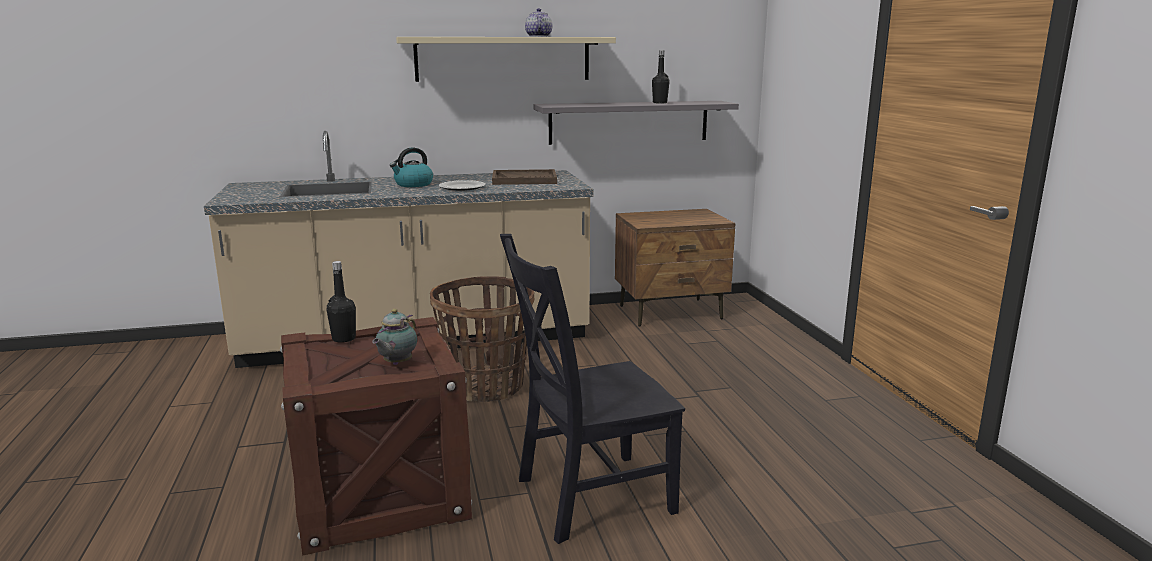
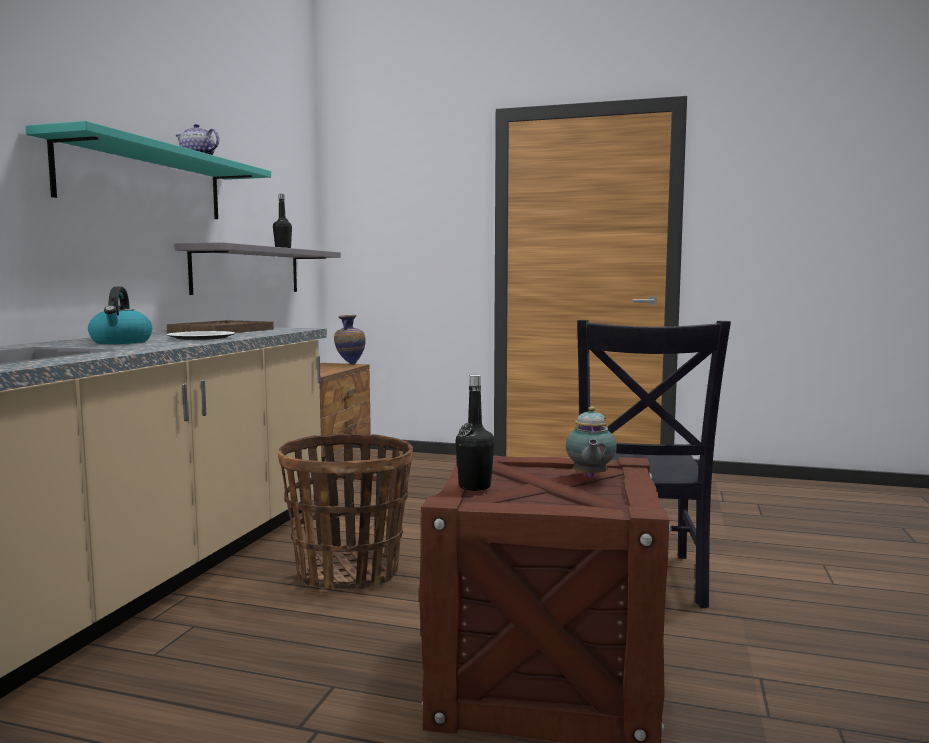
camera: 60 degrees left, 10 degrees down
(396, 363) = (589, 477): teapot -> teapot turned 45 degrees clockwise
(503, 59) = (145, 181): beige shelf -> turquoise shelf
(720, 219) = (350, 364): none -> vase

